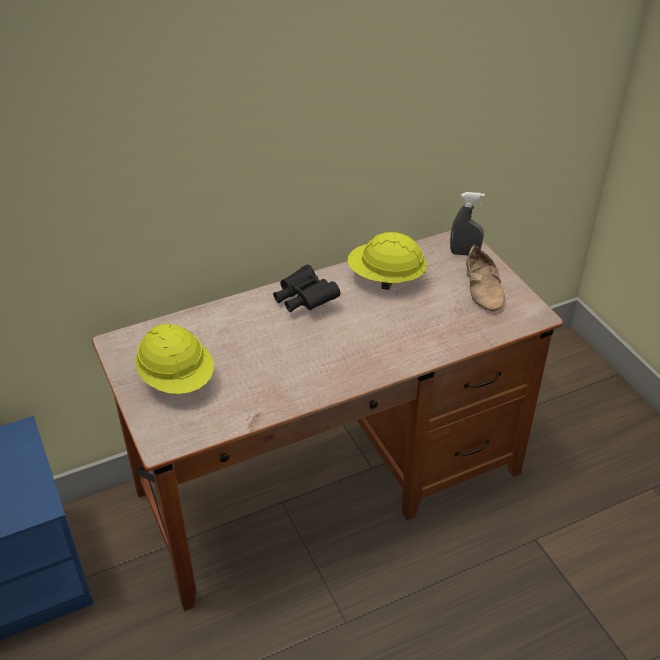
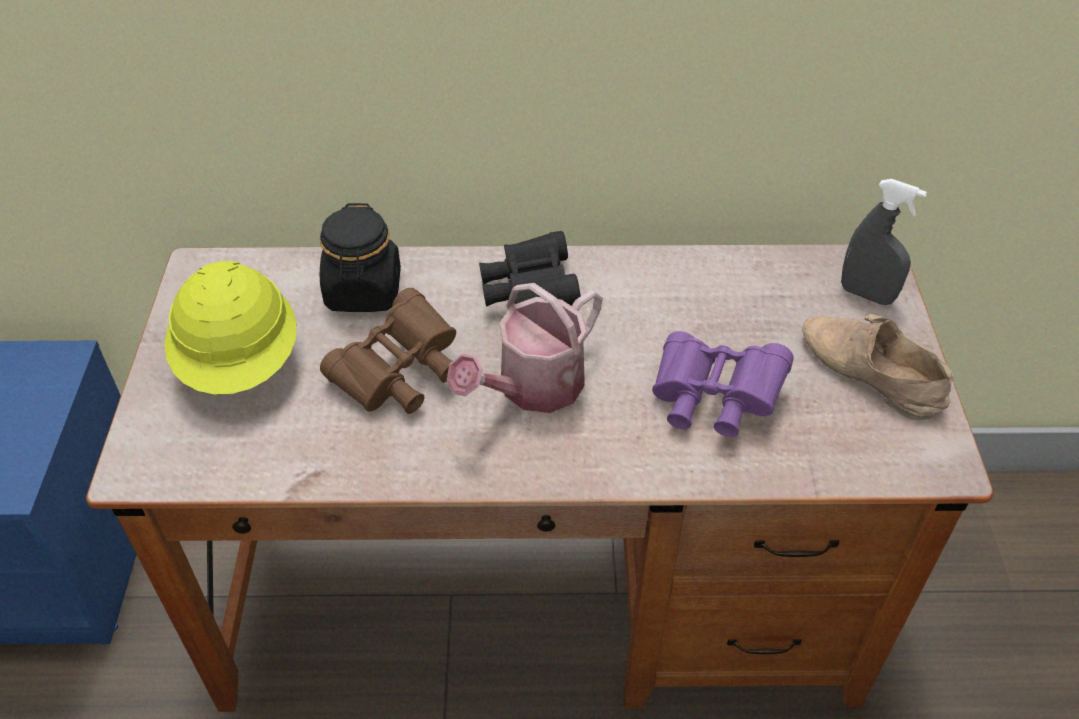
camera: 25 degrees right, 5 degrees up
(217, 326) = (364, 291): none -> black jar
(265, 358) = (399, 375): none -> brown binoculars
(336, 343) = (532, 388): none -> watering can
(386, 279) = (693, 298): yellow hard hat -> none
(423, 321) = (712, 400): none -> purple binoculars
(484, 288) = (867, 373): beige shoe -> beige shoe turned 120 degrees clockwise

